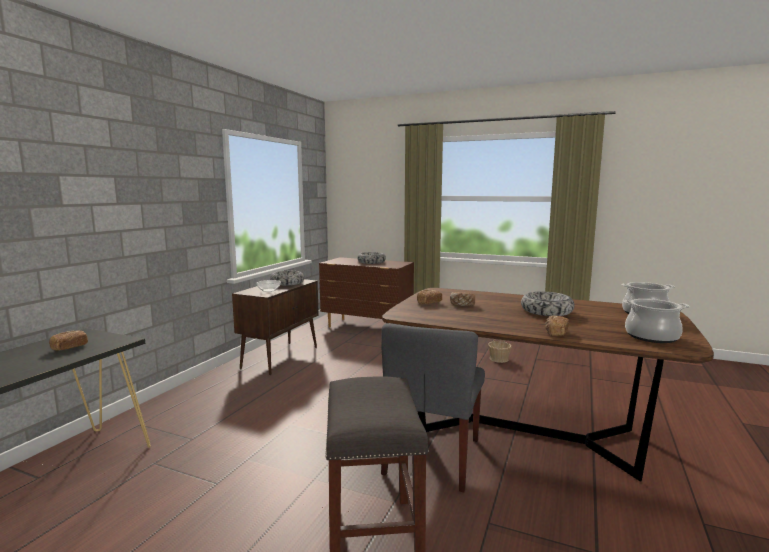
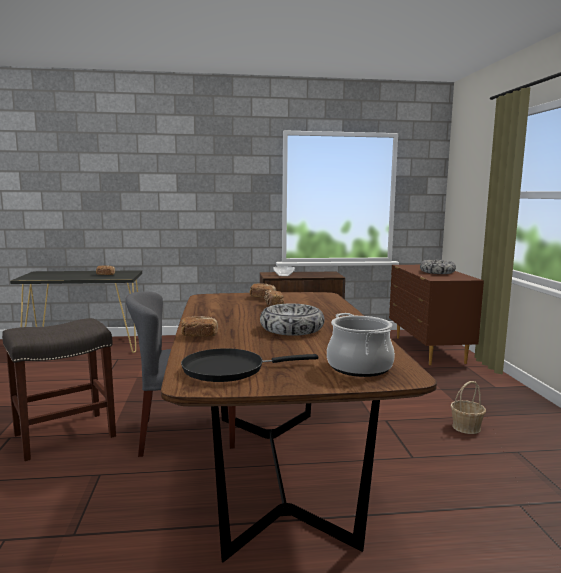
camera: 60 degrees right, 0 degrees up
(287, 283) = (316, 274): bowl -> none
(651, 337) = (229, 369): cooking pot -> black frying pan

